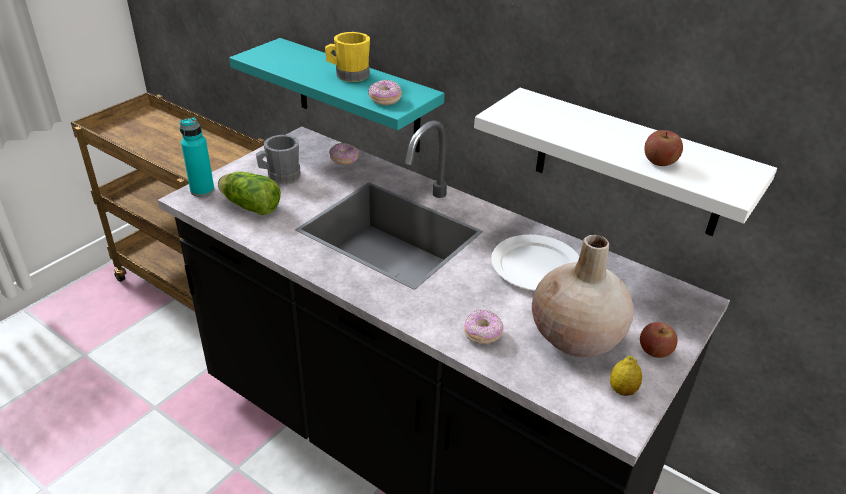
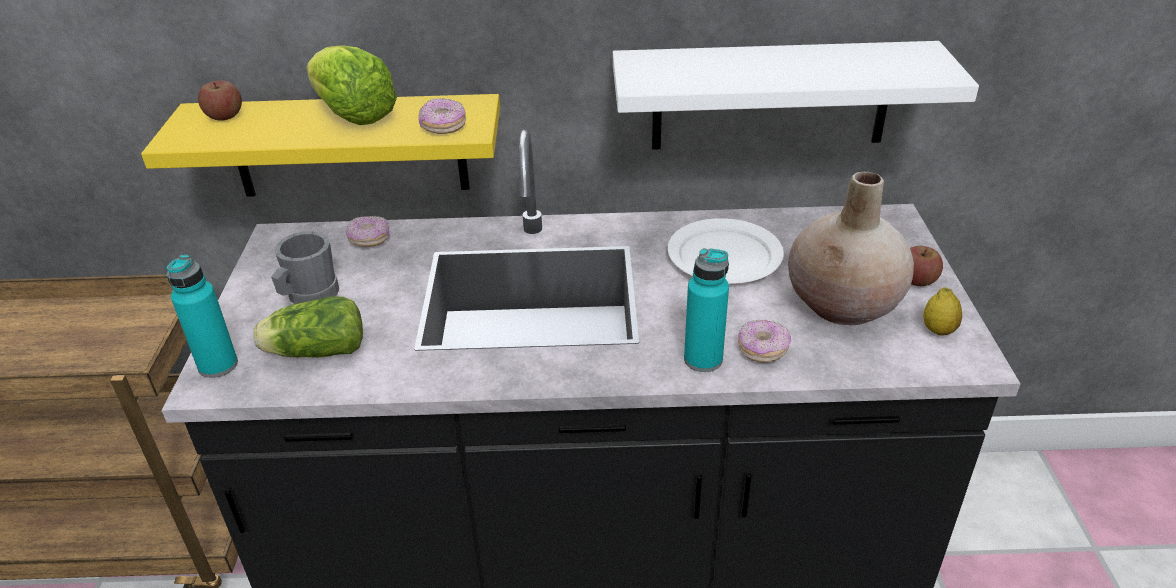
camera: 35 degrees left, 0 degrees up
(348, 75) = (352, 115): yellow mug -> lettuce
(357, 96) = (349, 146): turquoise shelf -> yellow shelf
(438, 319) = (703, 359): none -> turquoise bottle
(659, 161) = (851, 72): apple -> apple (224, 116)

